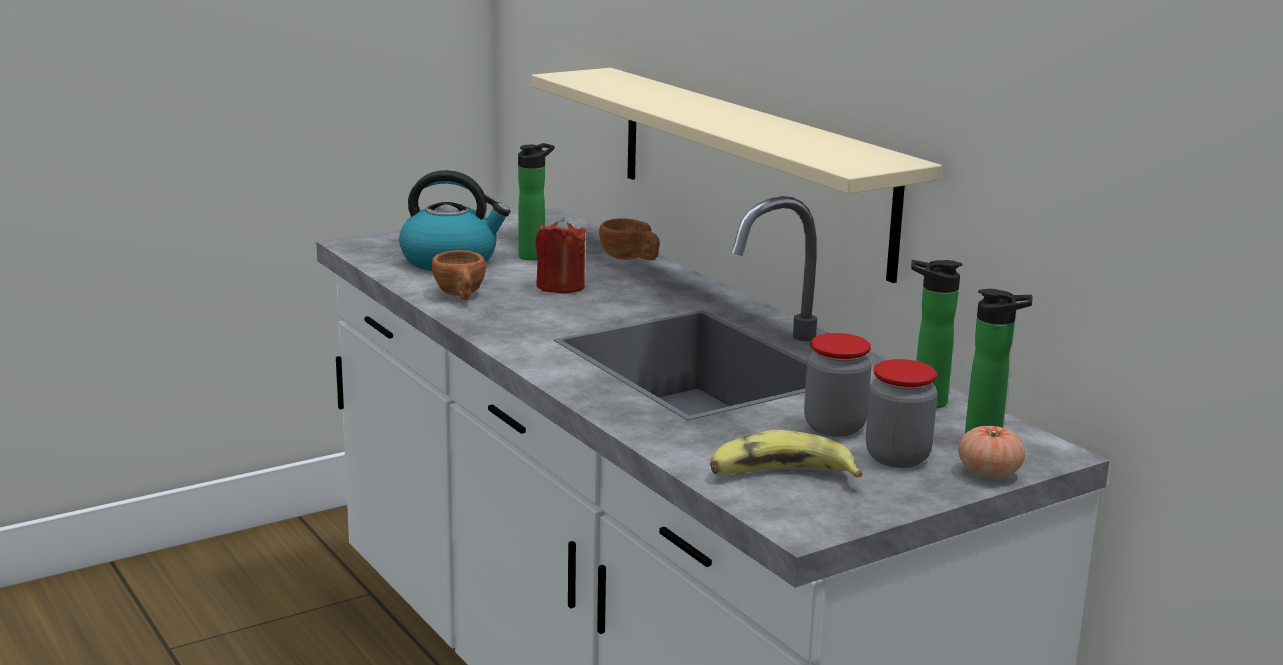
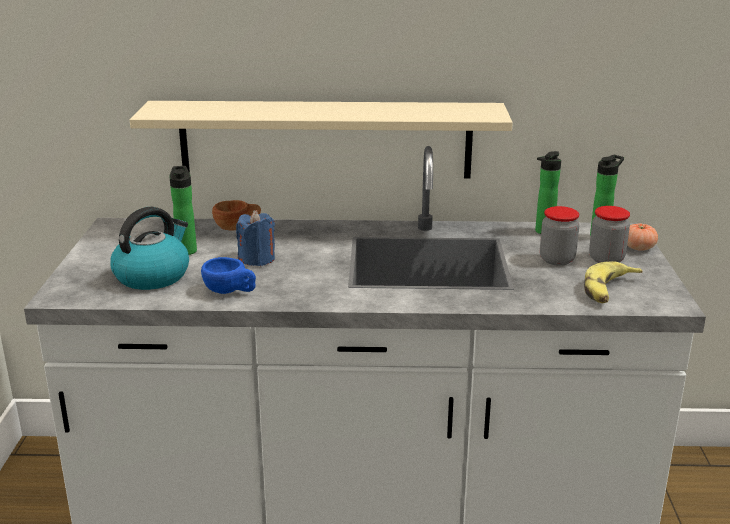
camera: 55 degrees left, 5 degrees up
(461, 296) = (230, 291): brown cup -> blue cup
(560, 286) = (257, 259): red candle -> blue candle

